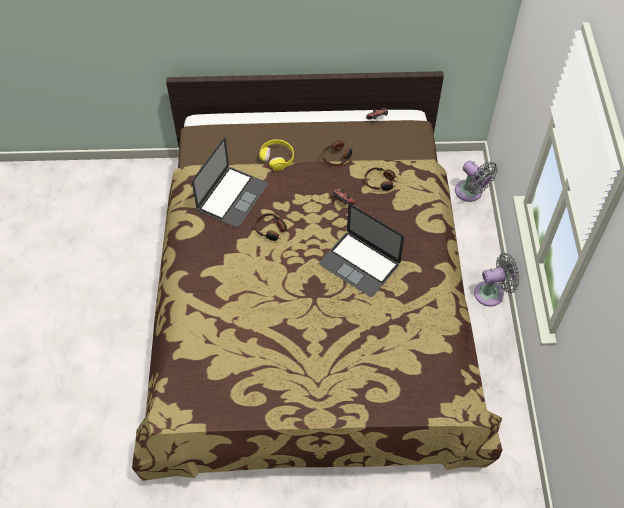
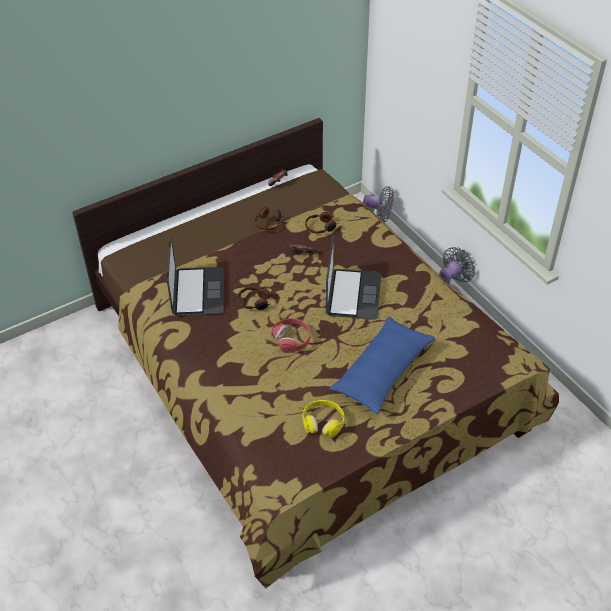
camera: 30 degrees left, 10 degrees down
(277, 157) = (215, 244): yellow headphones -> yellow headphones (323, 422)
(277, 281) = (292, 339): none -> red headphones
(330, 351) = (382, 371): none -> blue pillow
(359, 264) = (353, 294): laptop -> laptop turned 90 degrees counterclockwise

